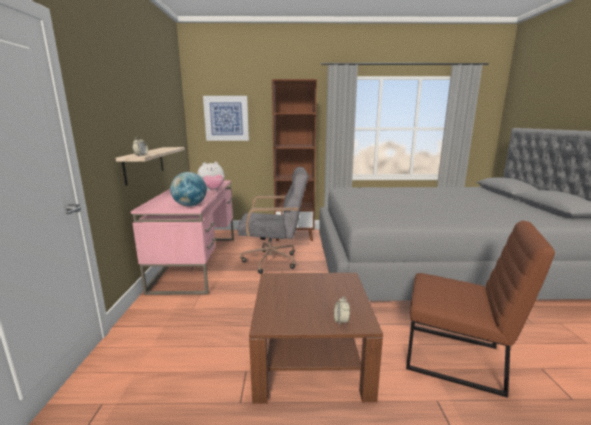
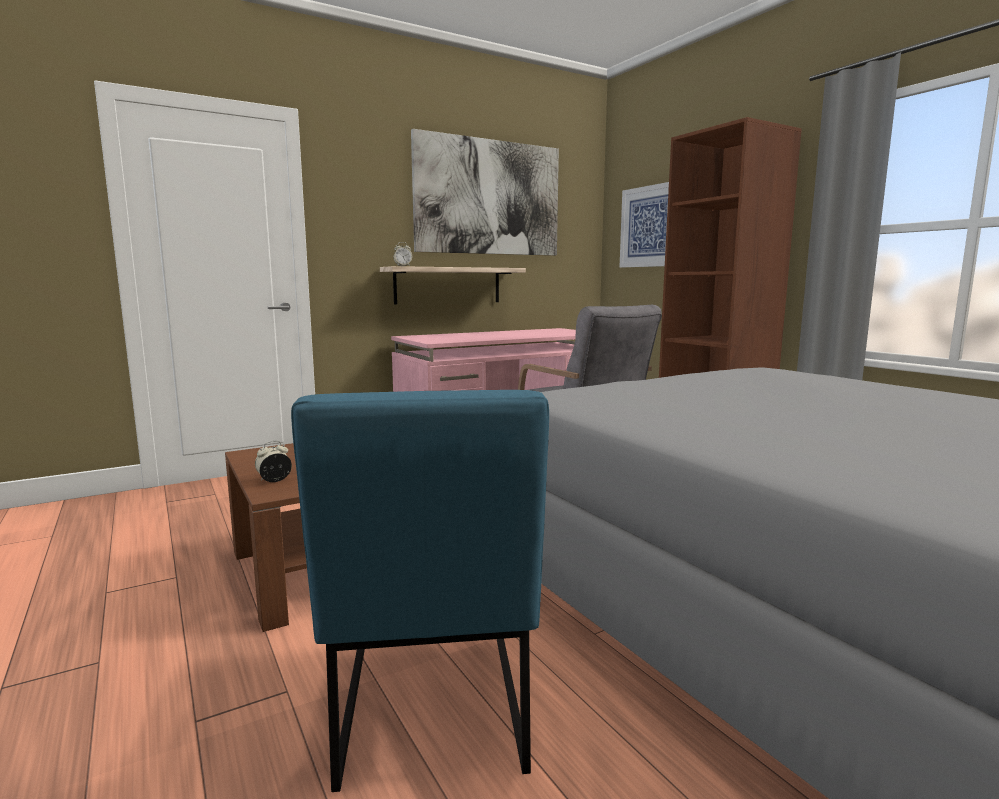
camera: 60 degrees right, 5 degrees down
(151, 98) = (488, 198): none -> picture
(190, 206) = (440, 340): globe -> none
(212, 190) = (530, 336): plush toy -> none
(456, 359) = (430, 707): brown chair -> blue chair

